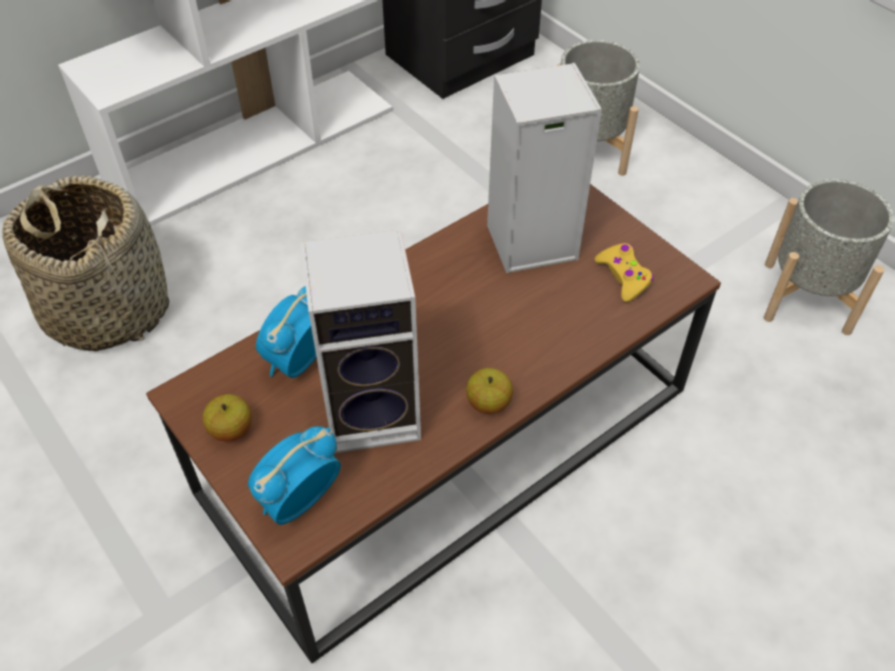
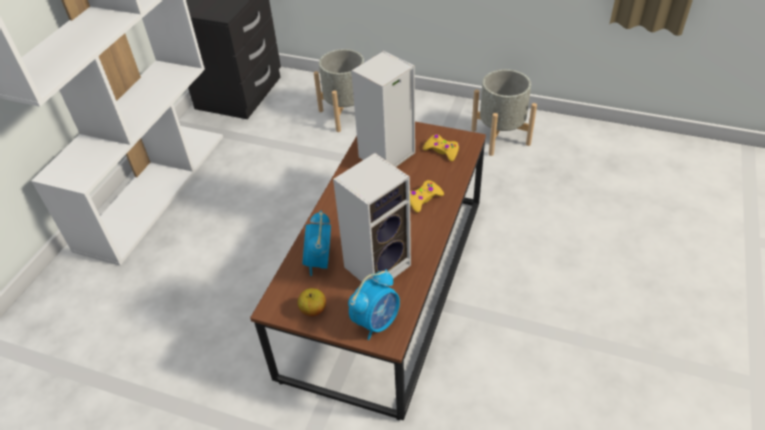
camera: 30 degrees left, 5 degrees down
(108, 309) = (136, 316): basket -> none
(298, 501) = (376, 322): alarm clock -> alarm clock turned 150 degrees counterclockwise
(488, 403) = (428, 234): apple -> none
(528, 343) = (423, 199): none -> yellow game controller

